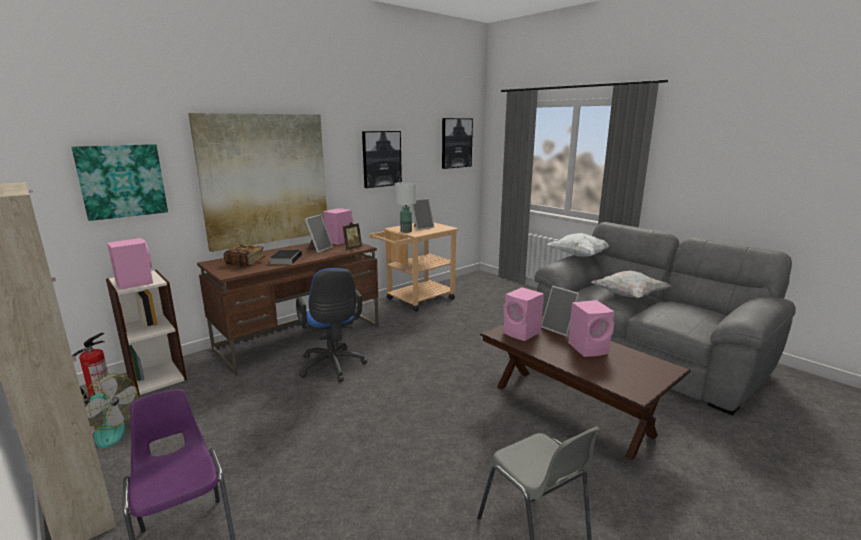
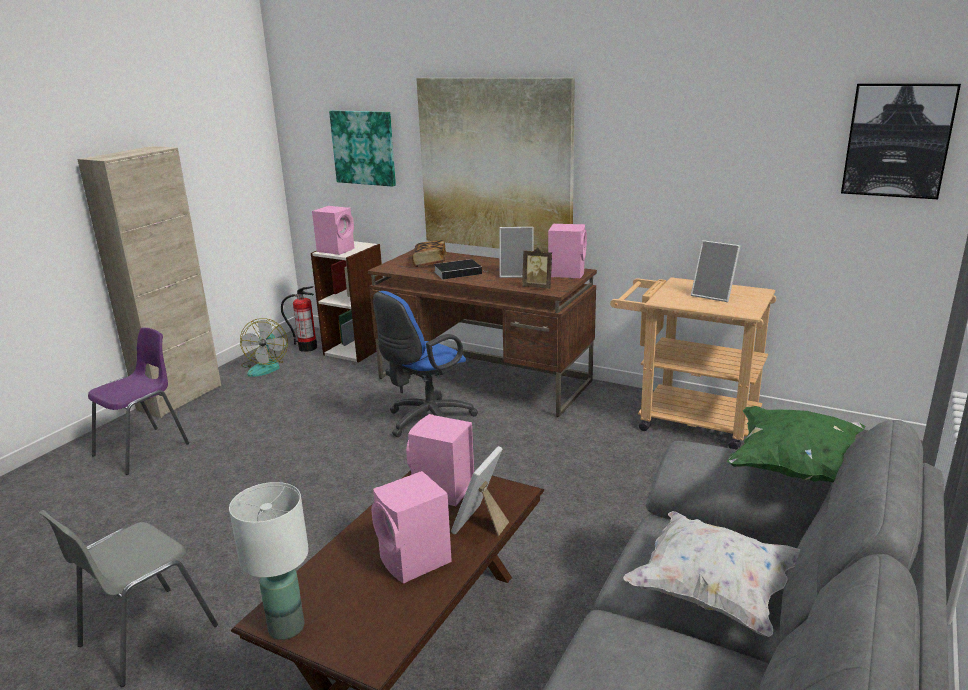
camera: 70 degrees right, 5 degrees up
(381, 159) = (686, 156): picture -> none
(406, 231) = (665, 292): white table lamp -> white table lamp (285, 628)
(579, 256) = (795, 468): white pillow -> green pillow

